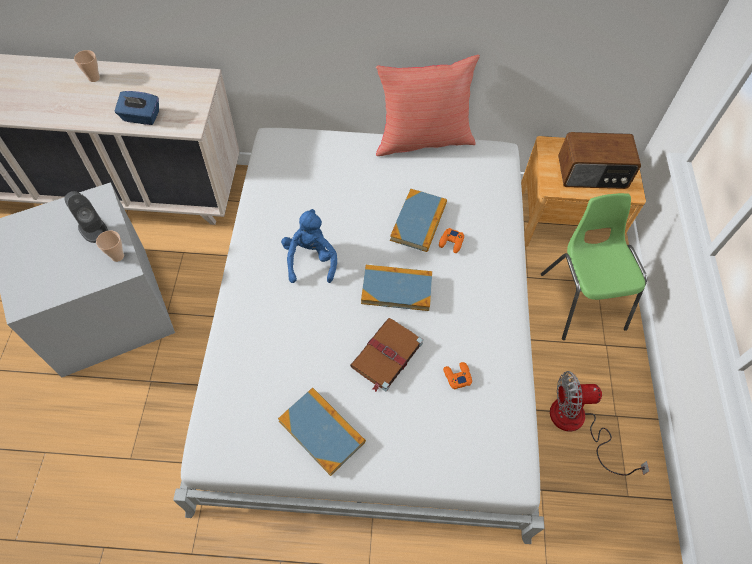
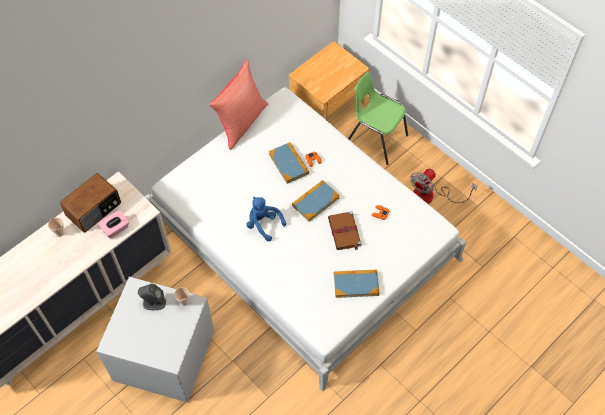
camera: 45 degrees left, 0 degrees up
(141, 117) = (116, 229): blue tissue box -> pink tissue box
(592, 174) = (333, 73): radio -> radio (94, 210)

